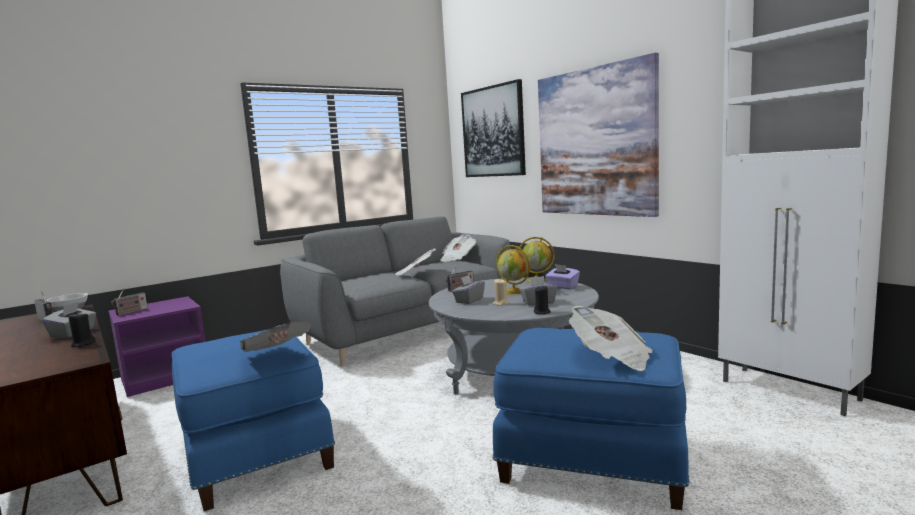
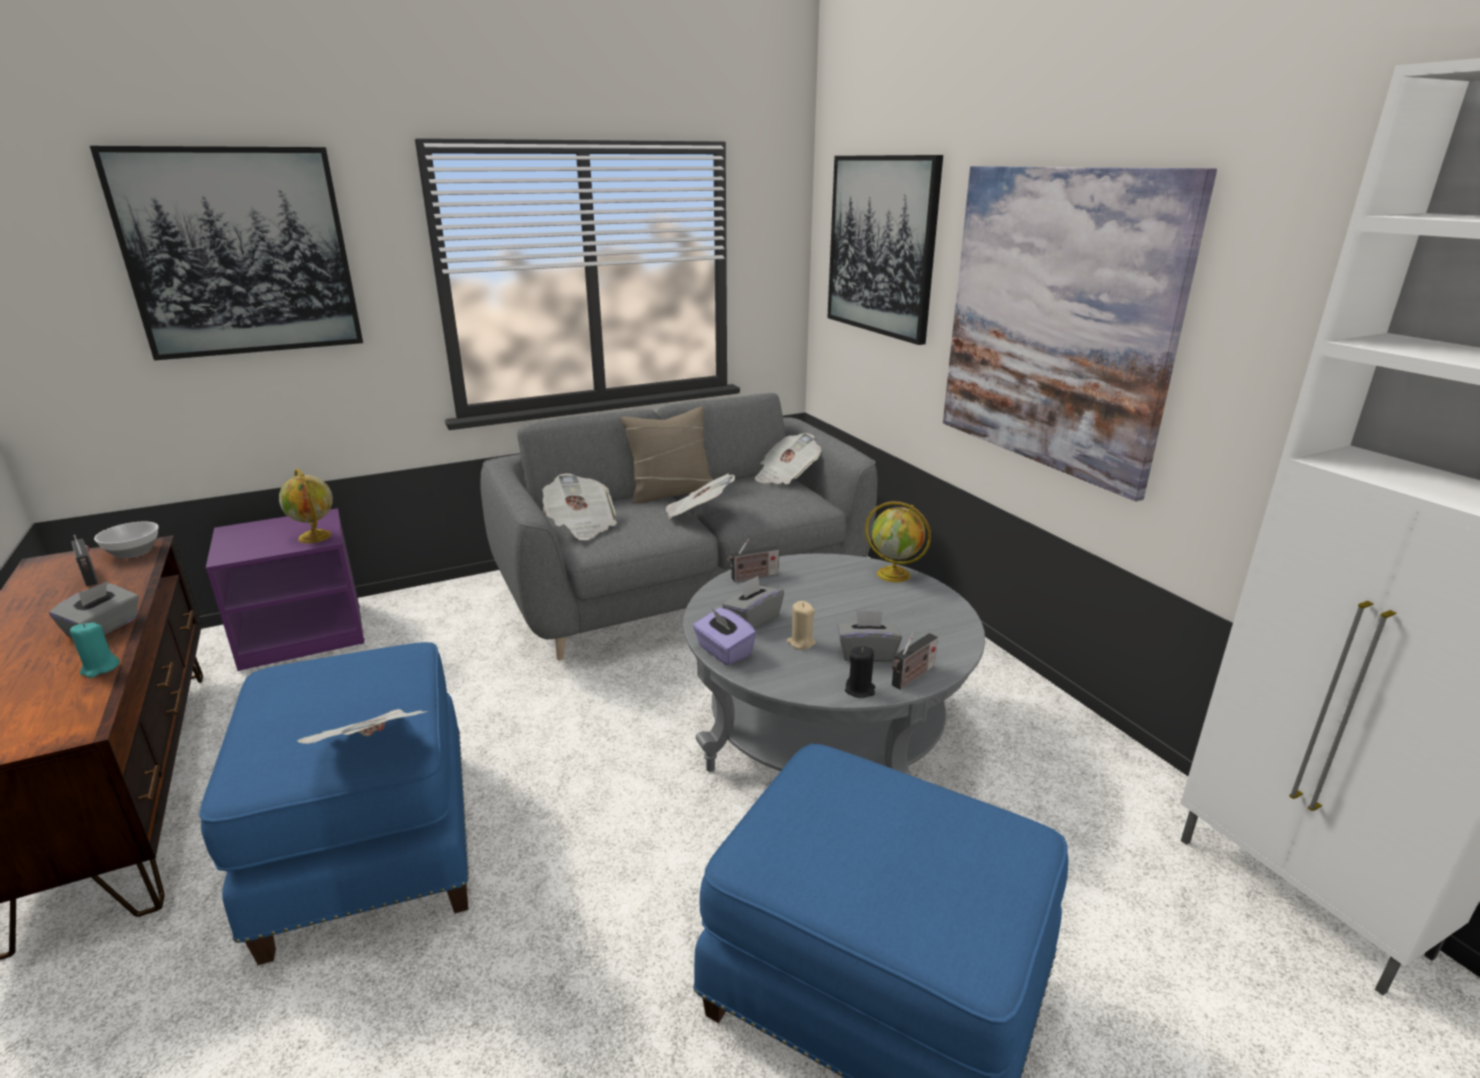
camera: 10 degrees right, 15 degrees up
(83, 344) = (100, 668): black candle -> turquoise candle
(131, 312) = (241, 540): radio -> radio (912, 677)
(139, 141) = (240, 253): none -> picture
(394, 270) = (671, 493): none -> beige pillow
(514, 292) = (840, 607): globe -> globe (315, 537)
(562, 287) = (929, 607): purple tissue box -> purple tissue box (723, 651)
(611, 358) = (911, 903): newspaper -> newspaper (581, 525)

